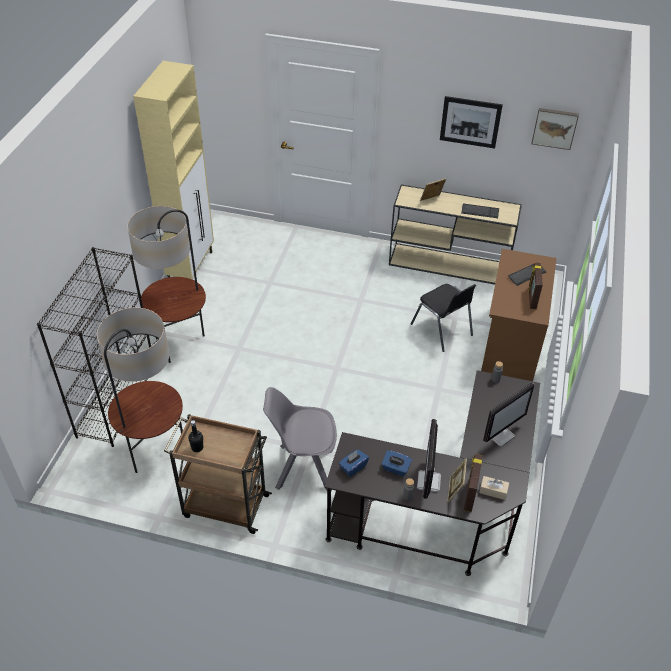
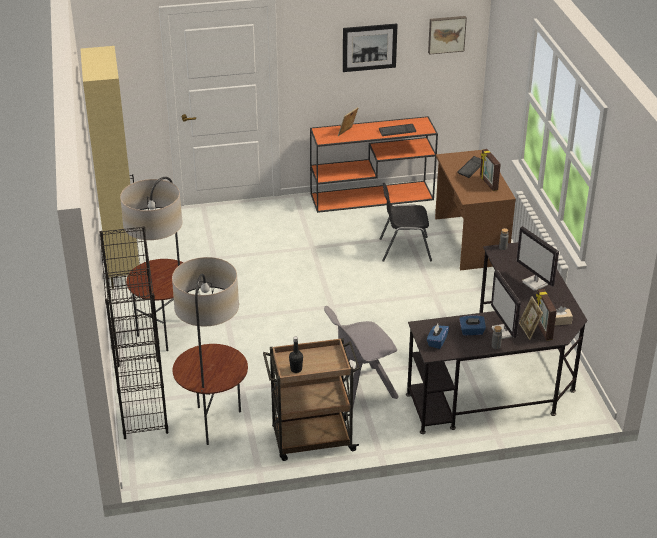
camera: 25 degrees left, 10 degrees down
(442, 330) = (404, 249): black chair -> black chair turned 150 degrees clockwise
(450, 264) = (373, 196): beige console table -> orange console table
(500, 434) = (535, 283): monitor -> monitor turned 120 degrees clockwise

